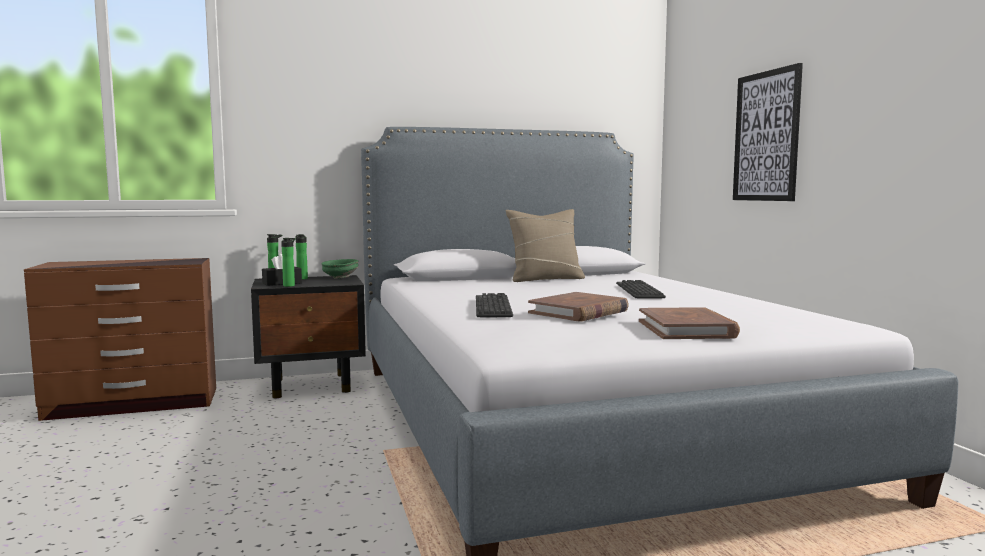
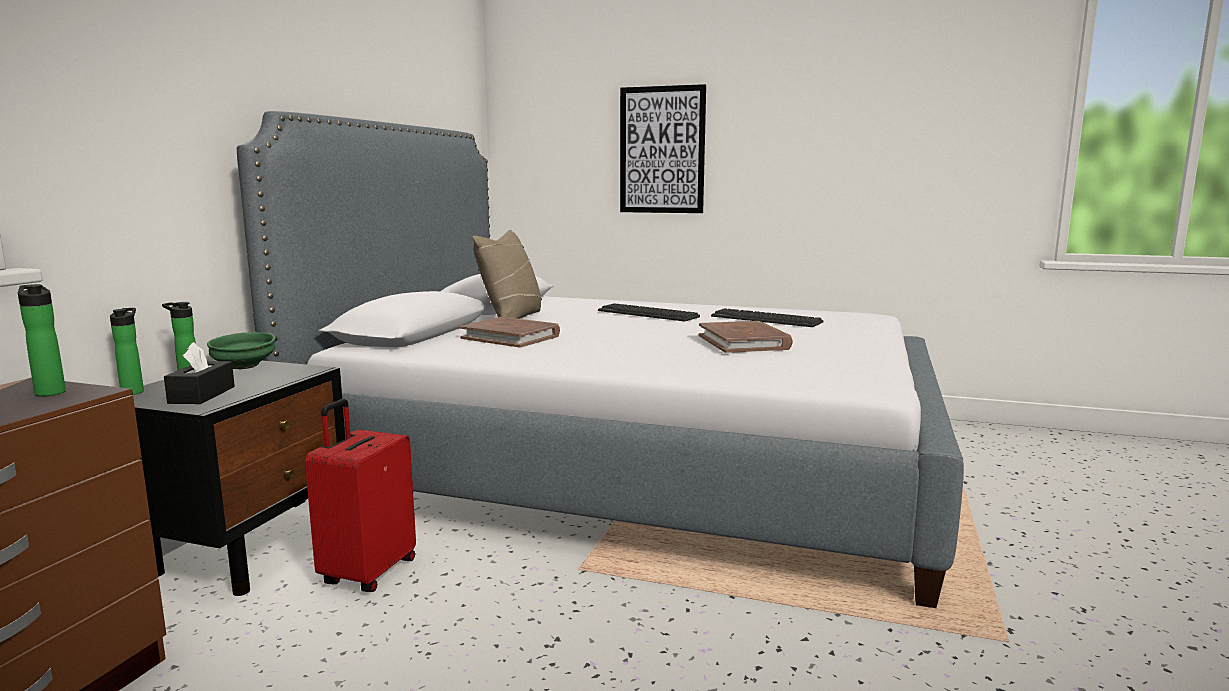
camera: 55 degrees left, 5 degrees up
(290, 285) = (242, 394): bottle -> bottle (49, 392)
(321, 410) = (367, 573): none -> red suitcase
(492, 307) = (657, 355): keyboard -> keyboard (766, 319)
(686, 329) = (841, 338): brown book -> brown book (511, 337)

